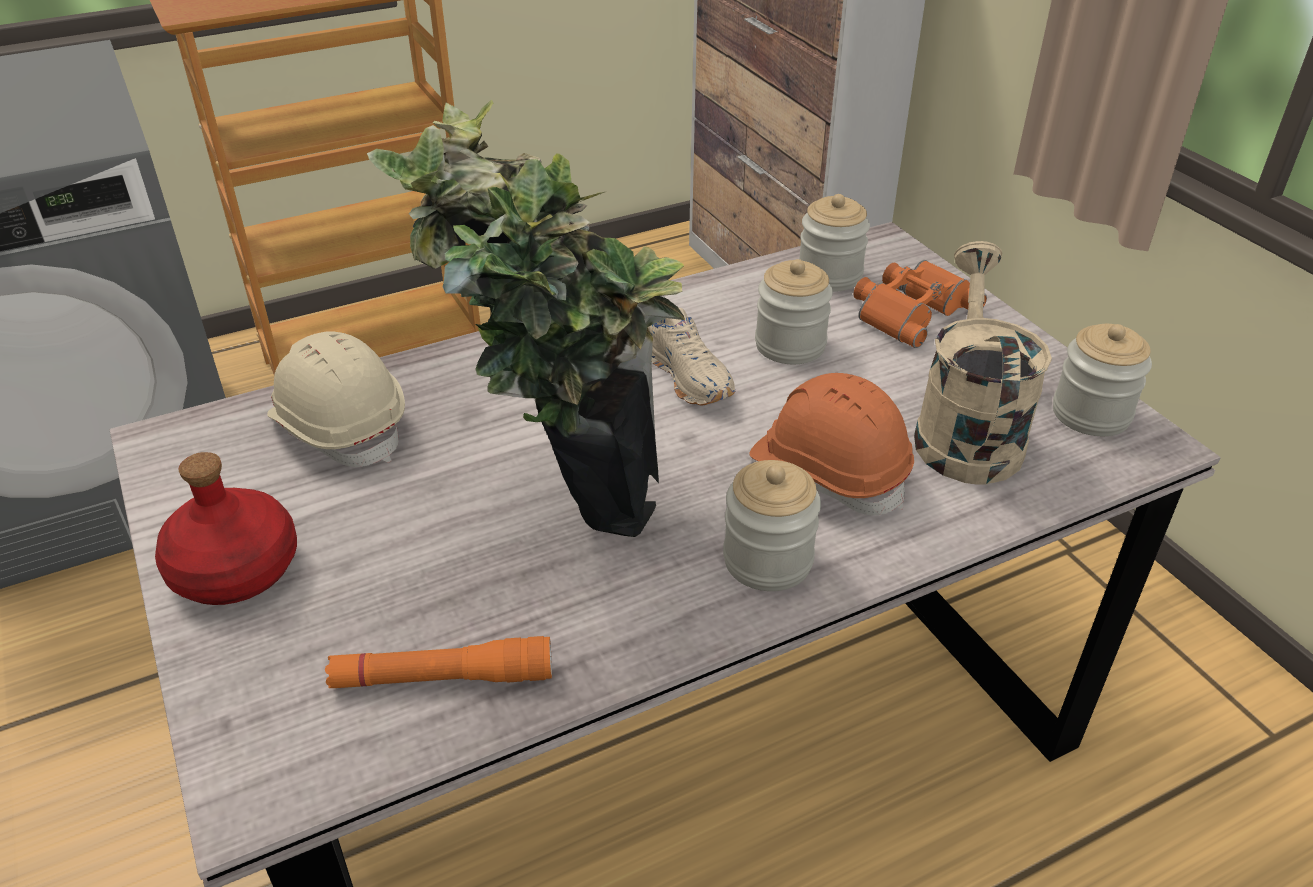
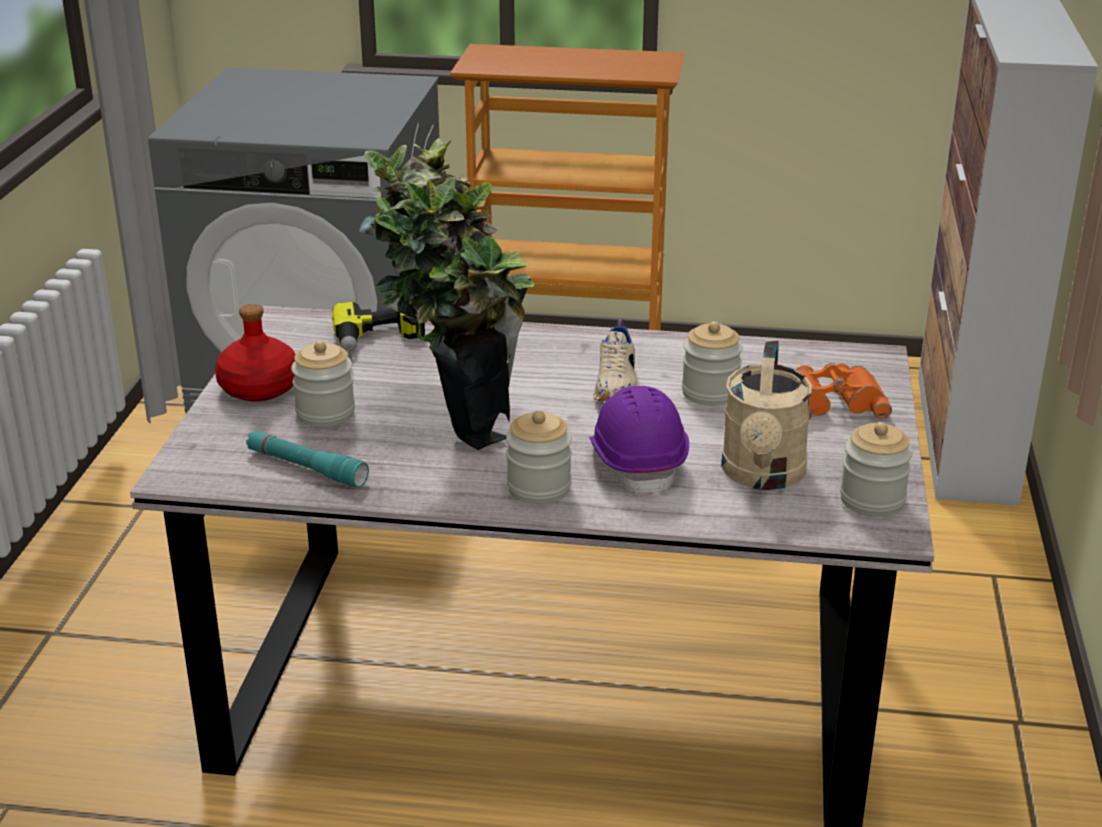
camera: 35 degrees right, 10 degrees down
(340, 427) = (380, 344): beige hard hat -> power drill
(442, 678) = (306, 468): orange flashlight -> turquoise flashlight
(829, 276) = (800, 363): jar -> jar (325, 413)
(829, 471) = (637, 463): orange hard hat -> purple hard hat
(965, 430) = (763, 476): beige watering can -> beige watering can turned 150 degrees clockwise

